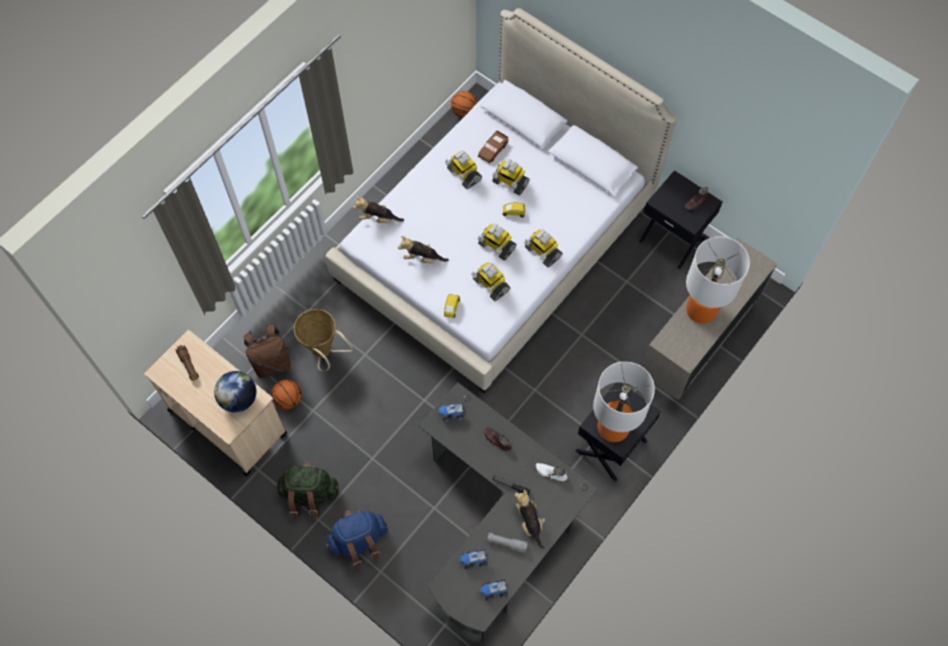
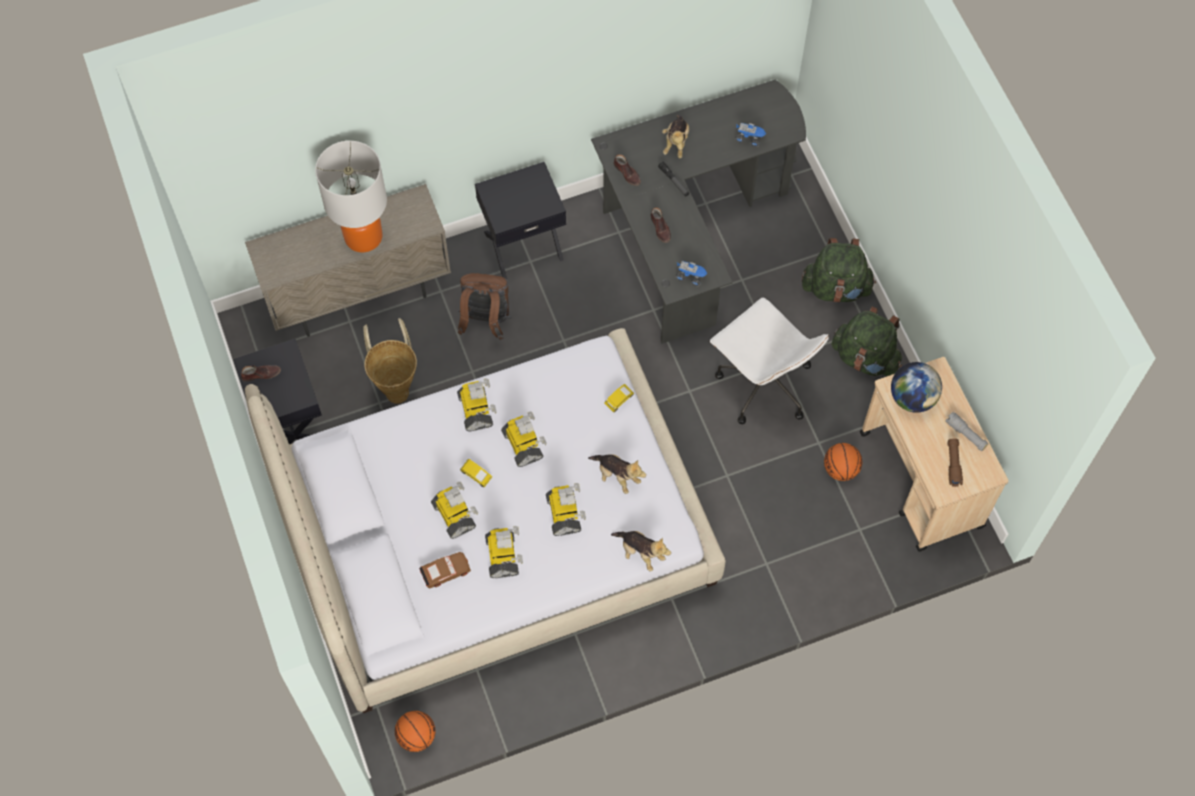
camera: 150 degrees left, 0 degrees up
(271, 363) = (840, 522): brown backpack -> brown backpack (485, 321)
(324, 354) = (774, 500): basket -> basket (396, 388)
(359, 541) = (836, 288): blue backpack -> green backpack
(374, 433) = (763, 384): none -> white office chair
(490, 285) = (559, 403): toy robot -> toy robot (564, 514)
(494, 591) = (746, 104): toy truck -> none
(507, 543) = (709, 136): grey flashlight -> grey flashlight (965, 434)
(550, 473) = (627, 173): white shoe -> brown shoe
(613, 427) = (533, 192): table lamp -> none

